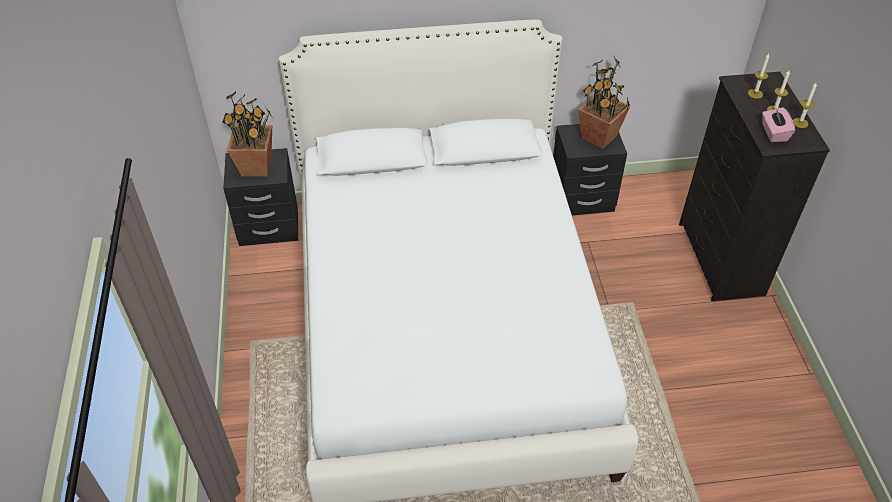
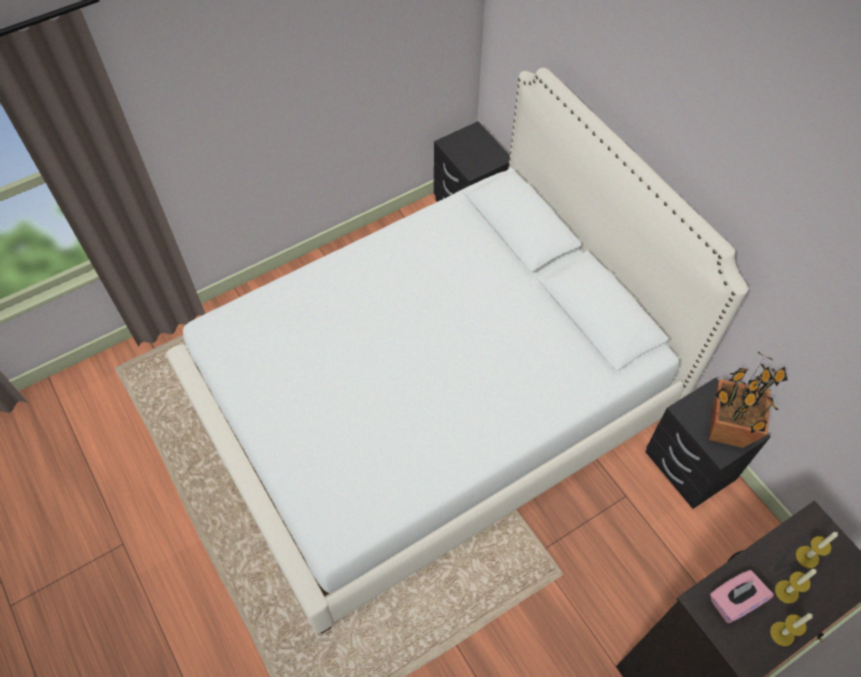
camera: 65 degrees right, 10 degrees up
(257, 167) = (474, 151): potted plant -> none

